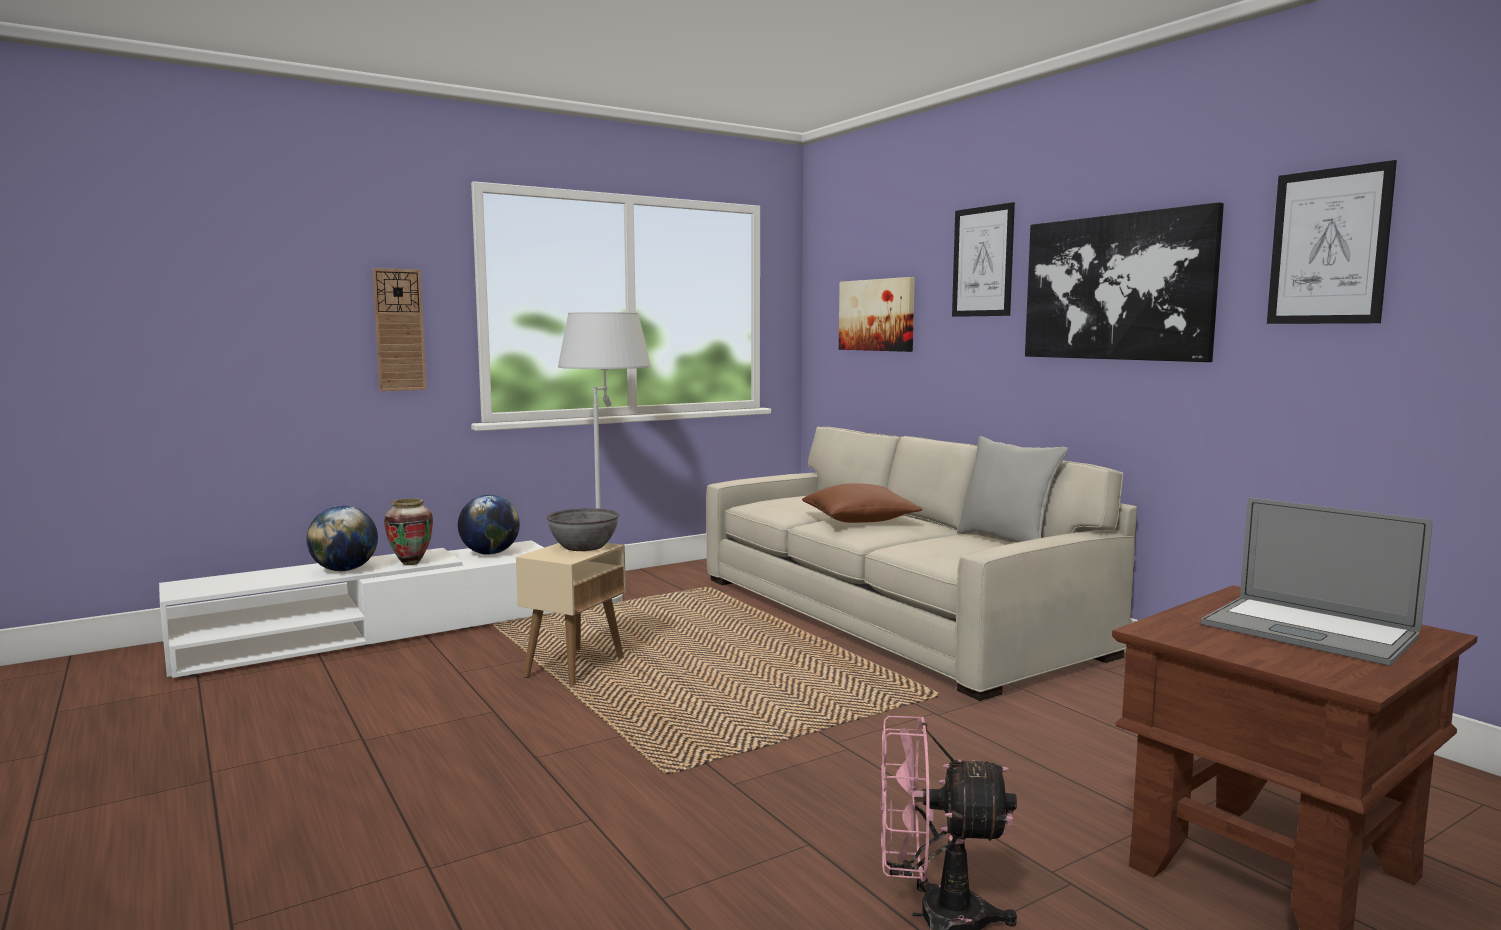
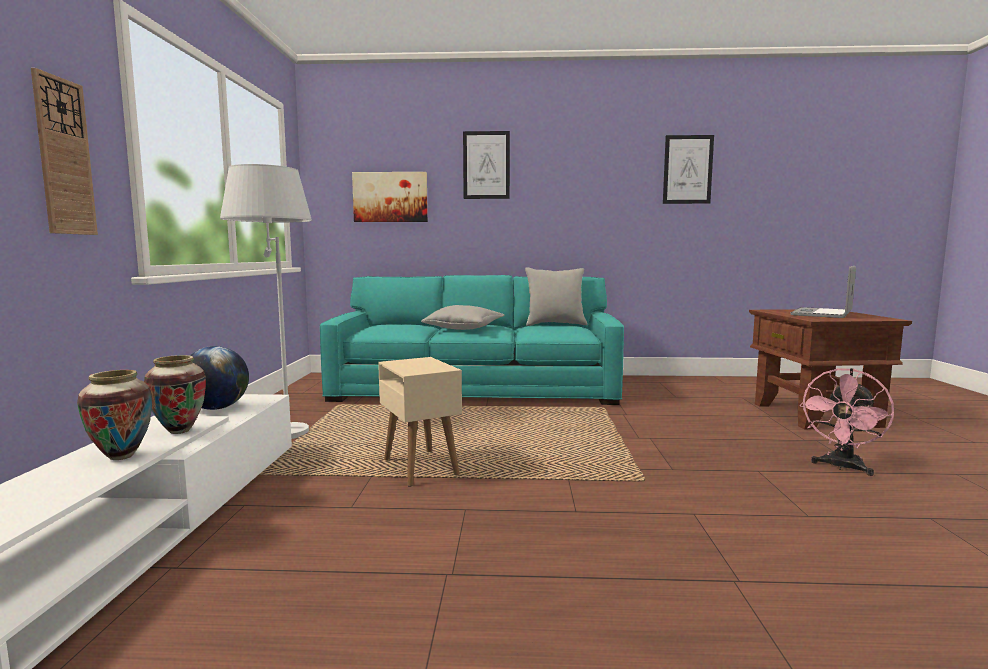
camera: 55 degrees left, 0 degrees up
(344, 570) = (121, 457): globe -> vase
(583, 546) = (415, 362): grey bowl -> none
(860, 520) = (464, 328): brown pillow -> grey pillow
(890, 614) = (476, 388): beige sofa -> turquoise sofa
(1116, 287) = (581, 184): picture -> none
(1308, 631) = (822, 313): laptop -> laptop turned 135 degrees clockwise

